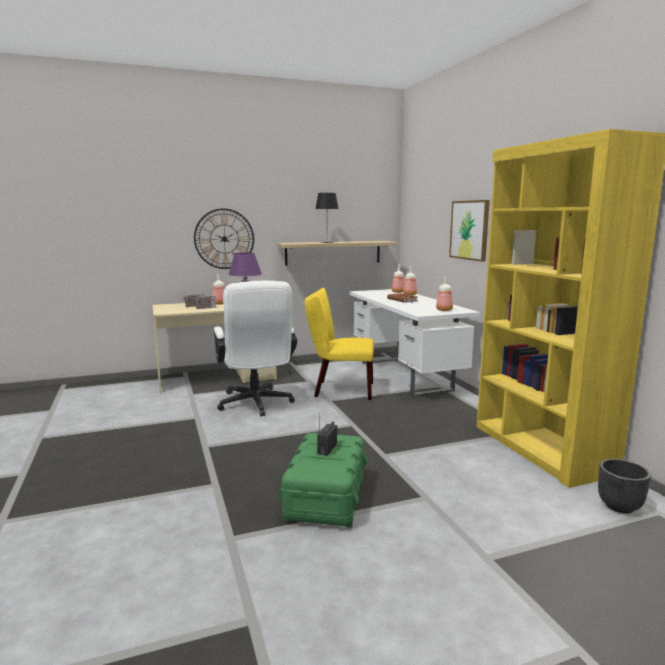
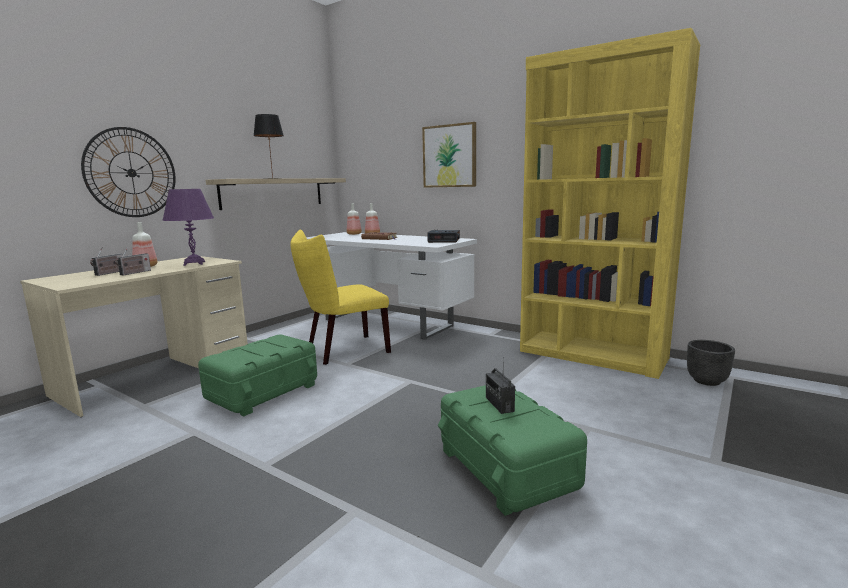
camera: 35 degrees left, 0 degrees up
(256, 405) = (263, 392): white office chair -> green storage box
(444, 310) = (444, 240): bottle -> alarm clock

